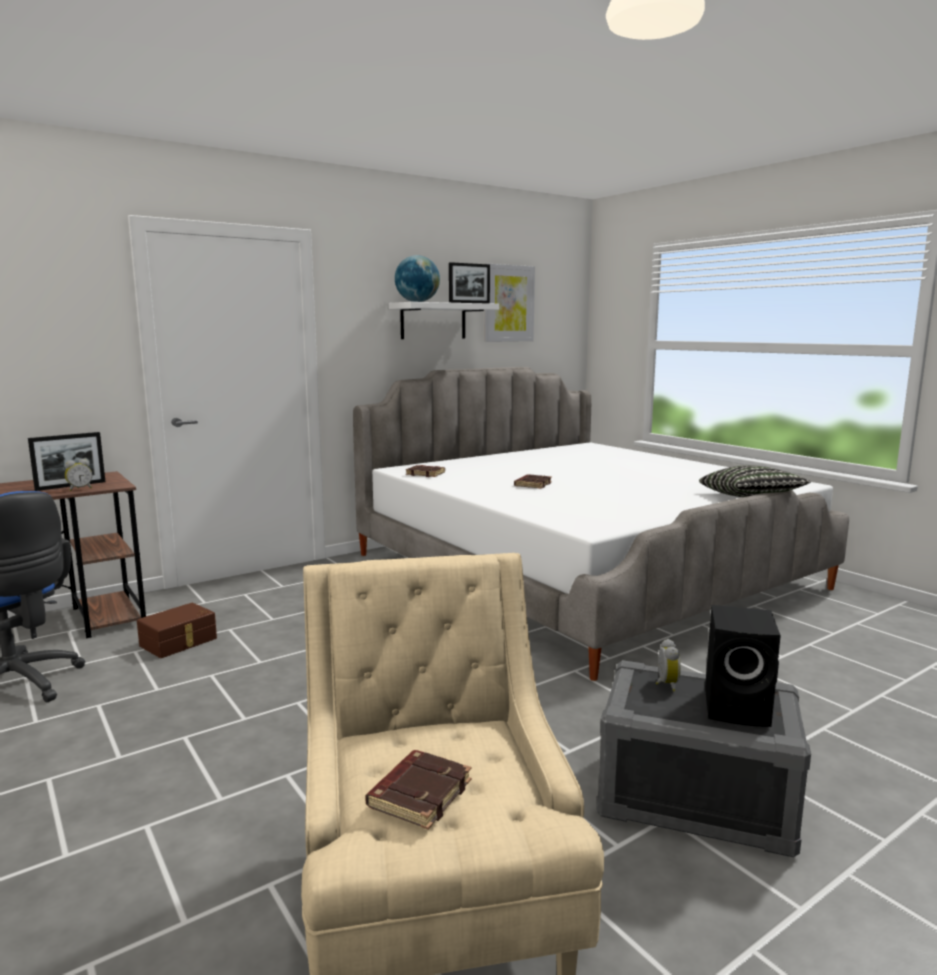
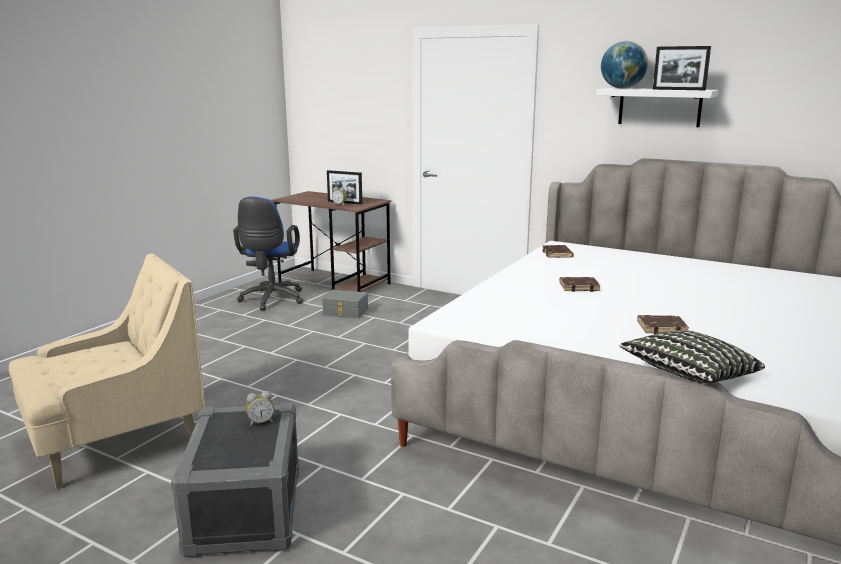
camera: 65 degrees right, 5 degrees up
(179, 642) = (345, 312): brown storage box -> grey storage box
(419, 794) = (64, 359): brown book -> brown book (662, 328)
(508, 303) = (773, 88): picture -> none
(739, 708) = (230, 451): black speaker -> none

